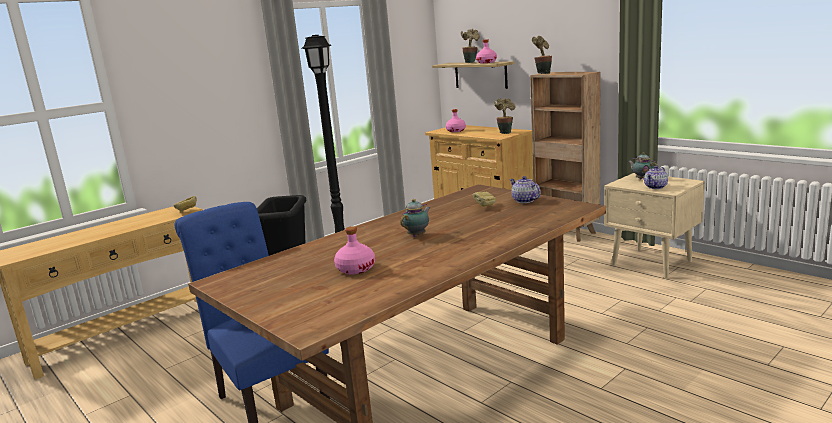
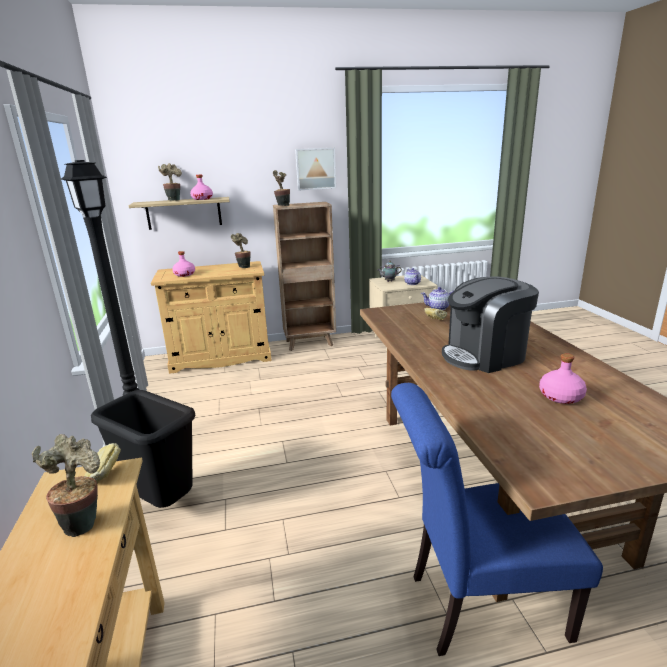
camera: 60 degrees left, 5 degrees up
(152, 219) = (83, 522): none -> potted plant
(418, 235) = (485, 355): teapot -> coffee machine
(595, 33) = (315, 168): none -> picture

